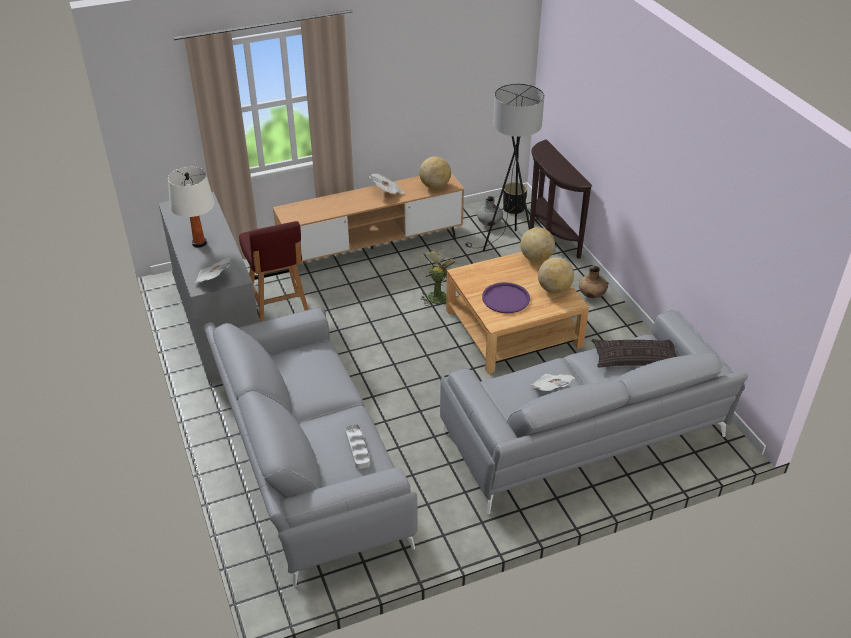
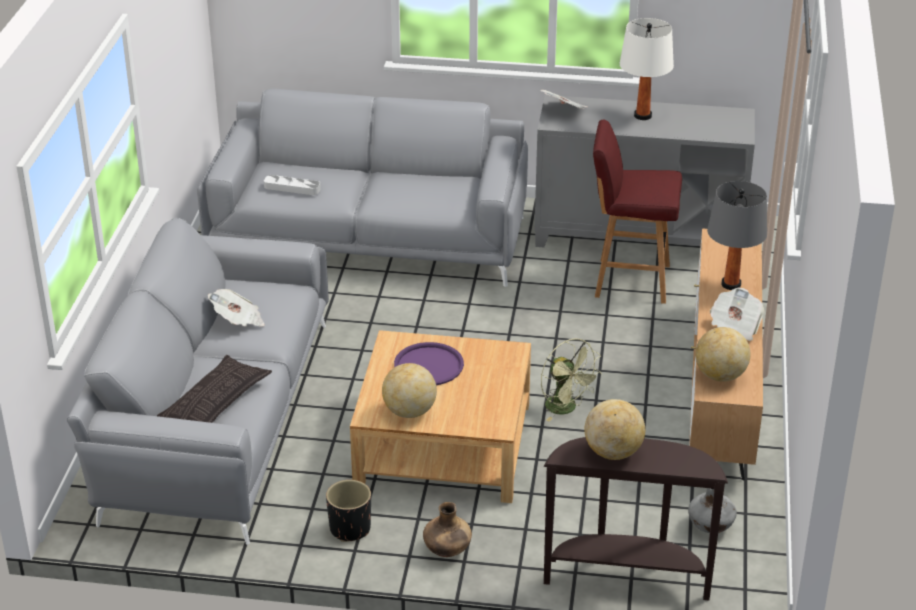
camera: 120 degrees right, 5 degrees down
(342, 203) = (731, 284): none -> grey table lamp
(507, 247) = (630, 517): grey floor lamp -> none
(513, 208) = (737, 573): black planter -> black planter (350, 529)
(536, 258) = (489, 426): globe -> globe (613, 452)

